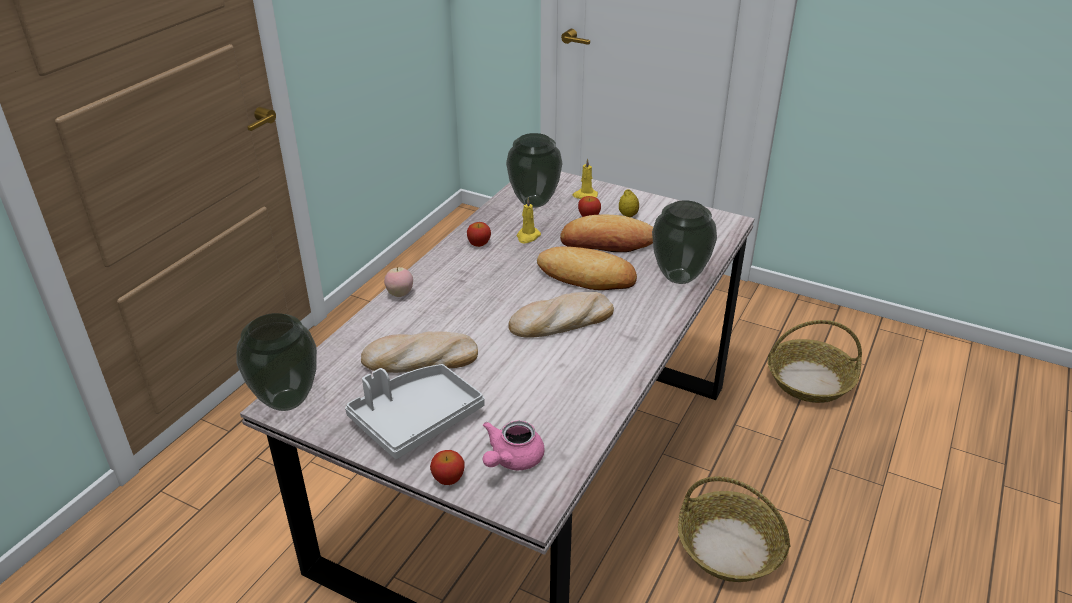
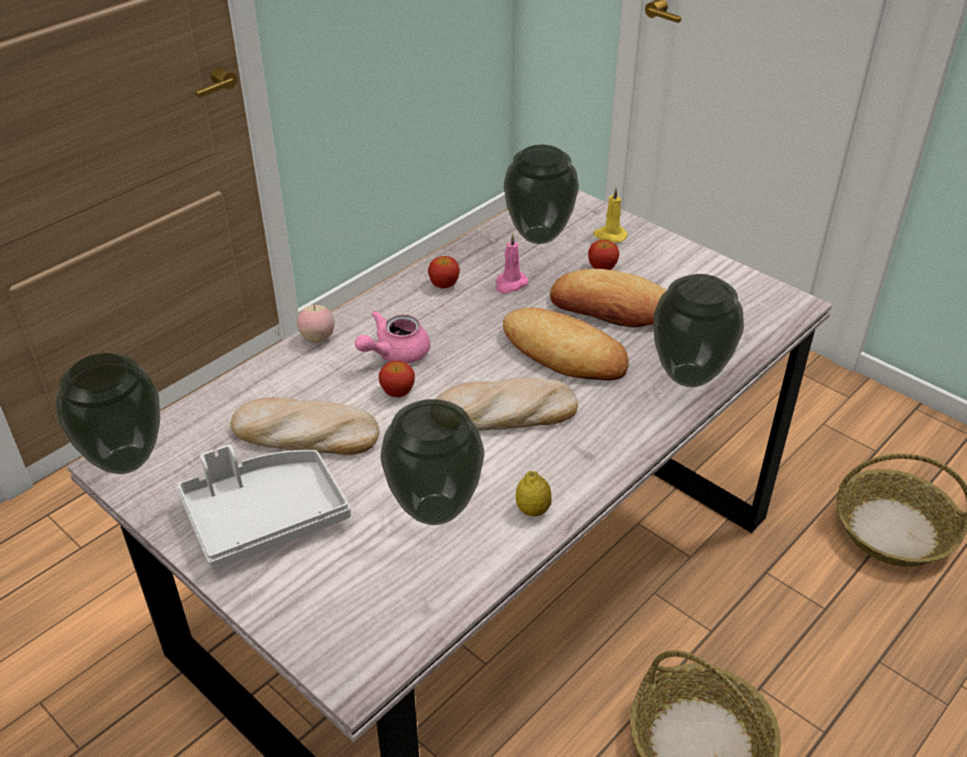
camera: 15 degrees right, 5 degrees up
(448, 479) = (269, 609): apple -> apple (397, 392)
(511, 459) = (358, 599): pink teapot -> pink teapot (395, 353)
(527, 237) = (510, 284): yellow candle -> pink candle
(539, 392) = (433, 511): none -> vase
(628, 215) = (656, 273): lemon -> lemon (532, 510)

